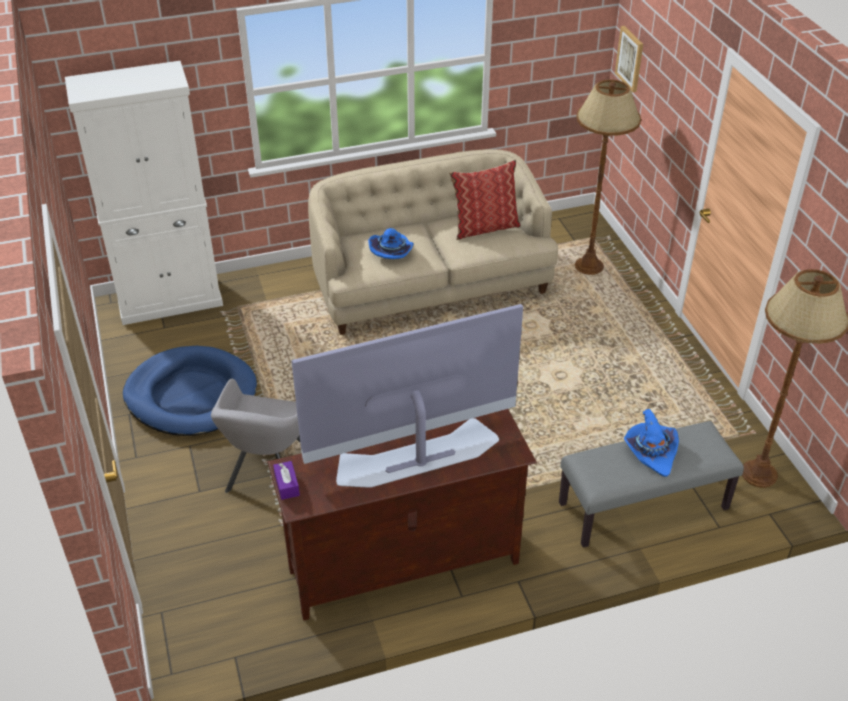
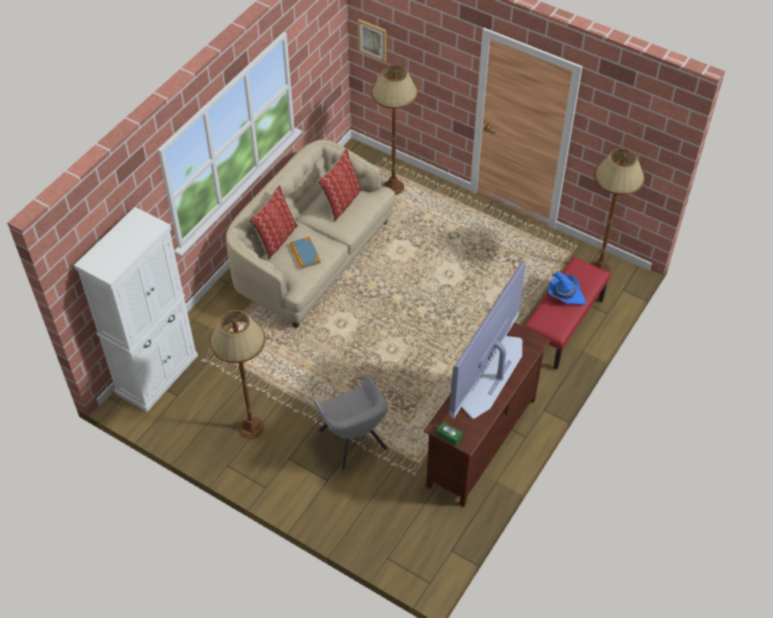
camera: 40 degrees left, 10 degrees up
(191, 395) = (251, 427): blue dog bed -> brown floor lamp
(287, 485) = (449, 436): purple tissue box -> green tissue box
(380, 226) = (275, 239): none -> pillow
(392, 251) = (305, 254): blue hat -> book
(643, 507) = (563, 326): grey bench -> red bench

